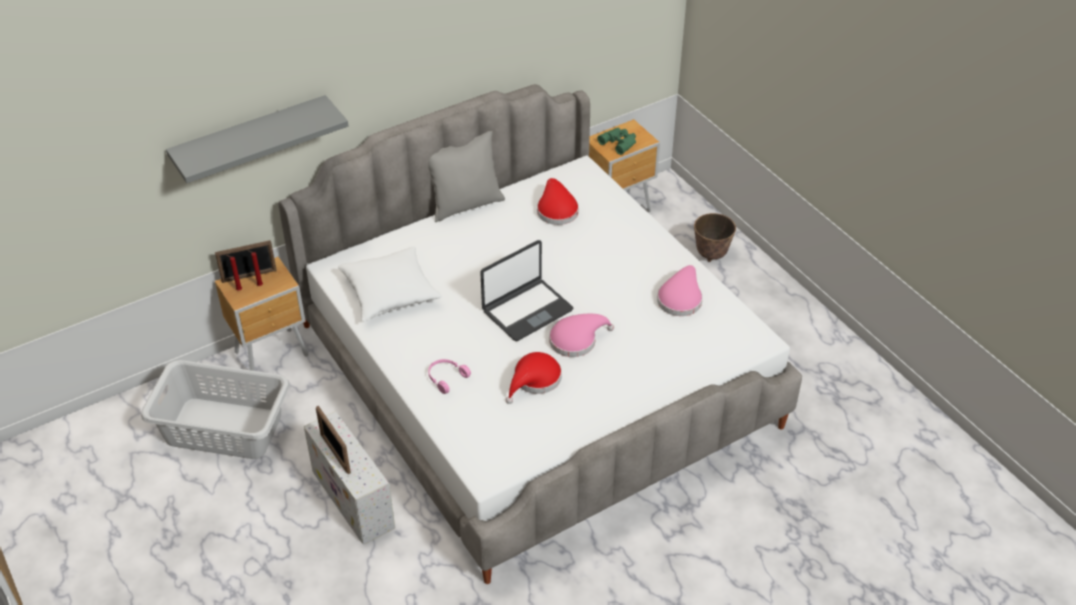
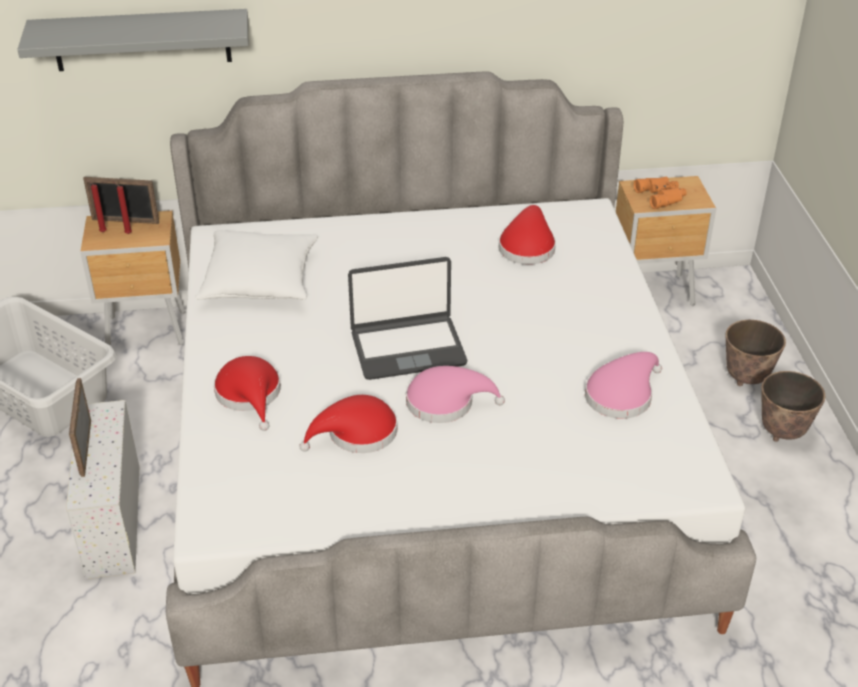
camera: 25 degrees right, 5 degrees down
(446, 378) = (250, 395): pink headphones -> red hat
(465, 205) = (419, 212): grey pillow -> none
(619, 142) = (662, 196): green binoculars -> orange binoculars
(752, 286) = (782, 432): none -> planter

